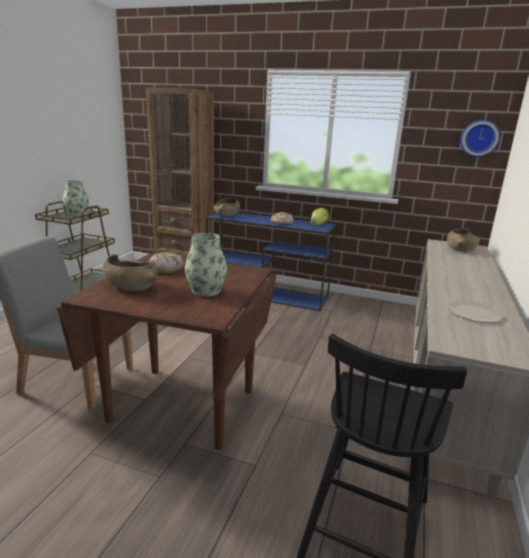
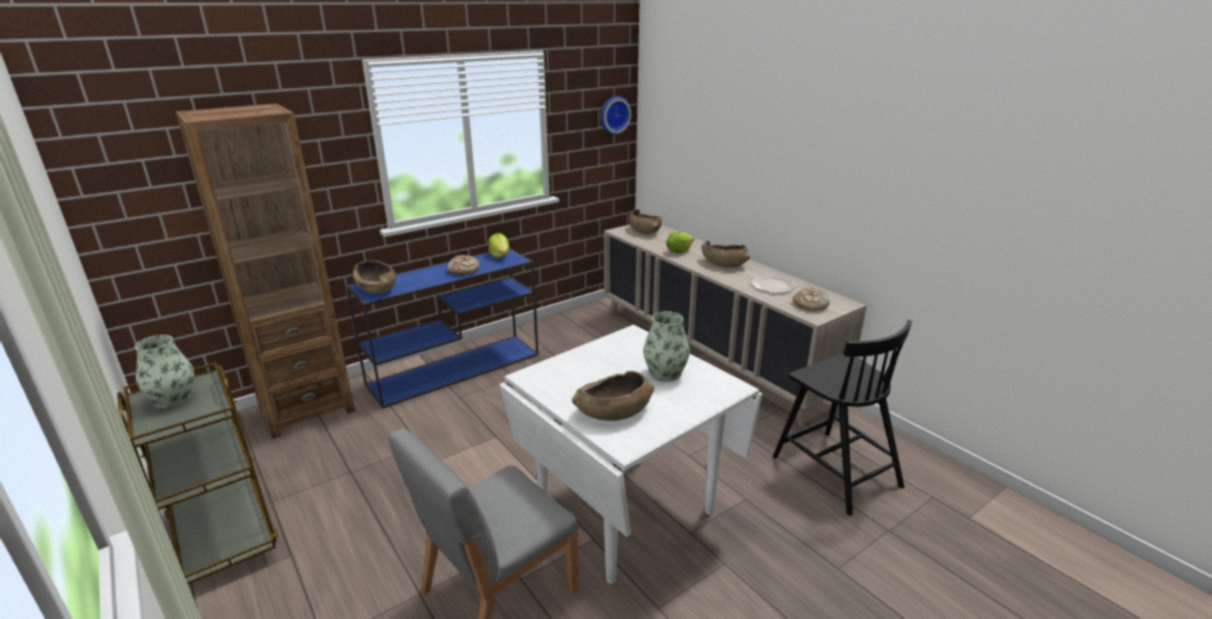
camera: 55 degrees left, 5 degrees up
(165, 268) = (576, 379): bread -> bread (810, 305)
(183, 404) = (626, 513): brown dining table -> white dining table
(451, 265) = (678, 251): none -> lettuce
(470, 284) = (723, 263): none -> brown bowl

